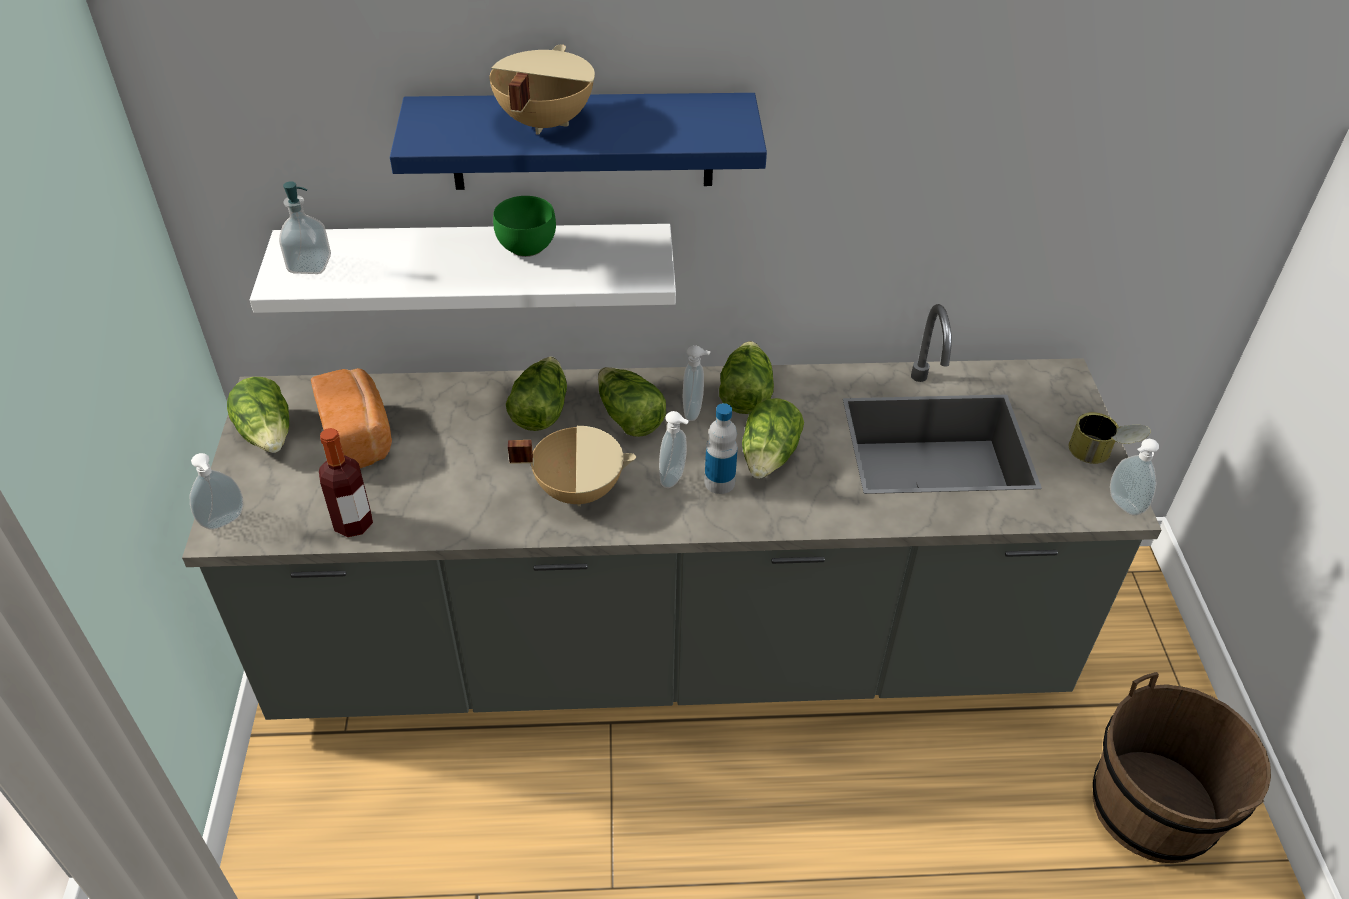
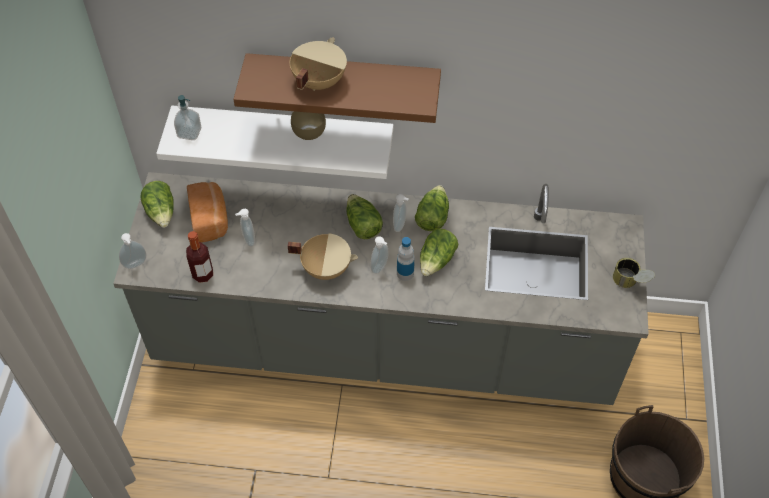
camera: 10 degrees right, 10 degrees up
(524, 246) = (308, 132): green bowl -> brown bowl
(540, 410) = (313, 214): lettuce -> none
(582, 141) = (343, 81): blue shelf -> brown shelf
(1122, 506) = (631, 316): soap dispenser -> soap dispenser (248, 240)

